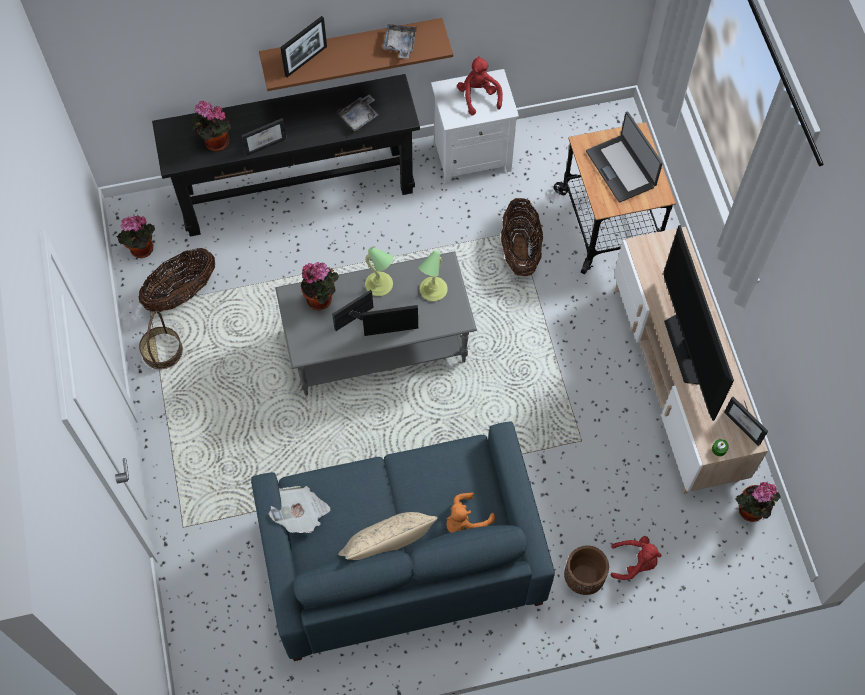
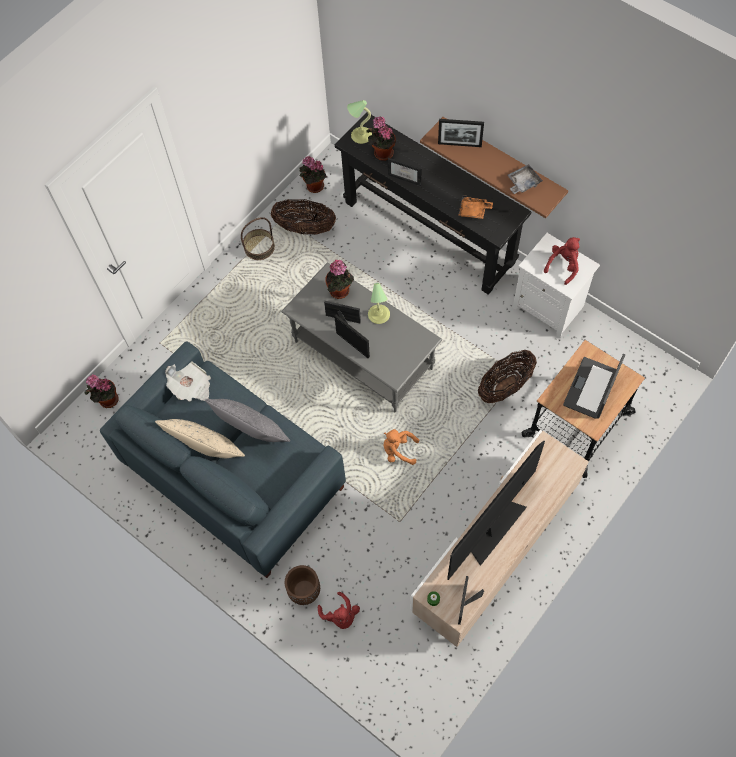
camera: 55 degrees right, 0 degrees up
(359, 117) = (473, 211): grey tray -> orange tray
(407, 491) = (253, 434): none -> grey pillow
(432, 290) = (402, 346): table lamp -> table lamp (360, 135)
(465, 524) = (258, 482): orange plush toy -> orange plush toy (398, 451)
(750, 512) = (438, 667): potted plant -> potted plant (107, 400)

